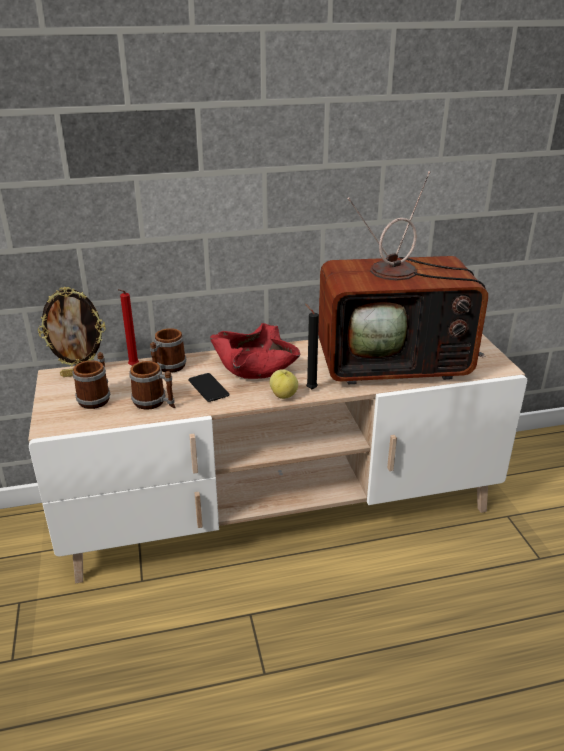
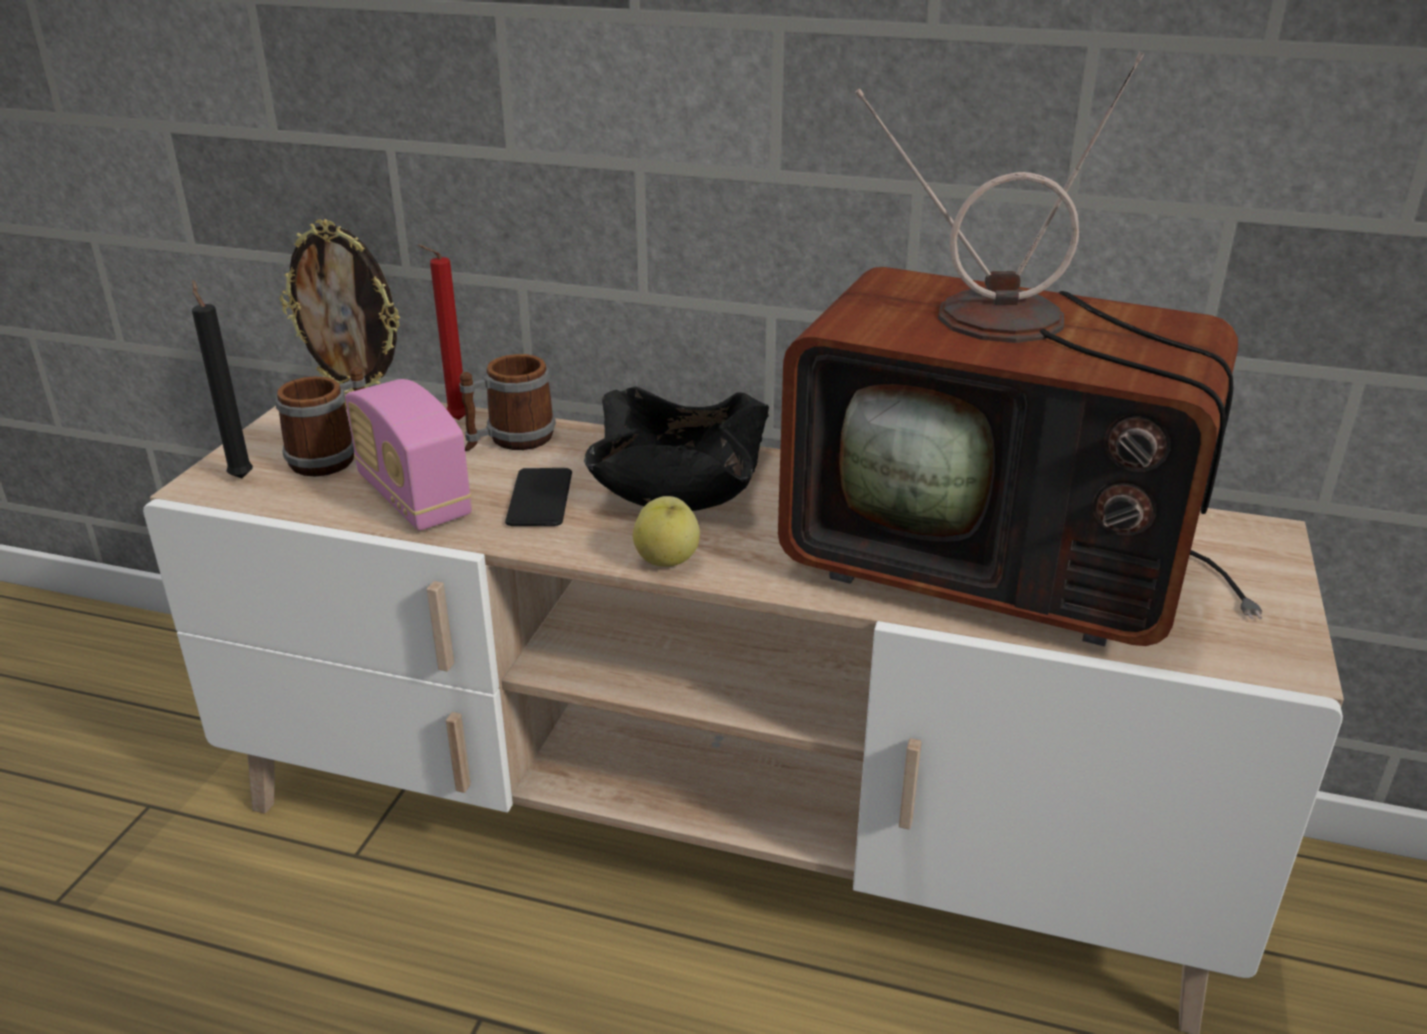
camera: 30 degrees right, 0 degrees up
(155, 403) = (413, 498): mug -> radio
(256, 365) = (681, 481): red bowl -> black bowl
(310, 388) = (738, 562): black candle -> black candle (241, 476)

